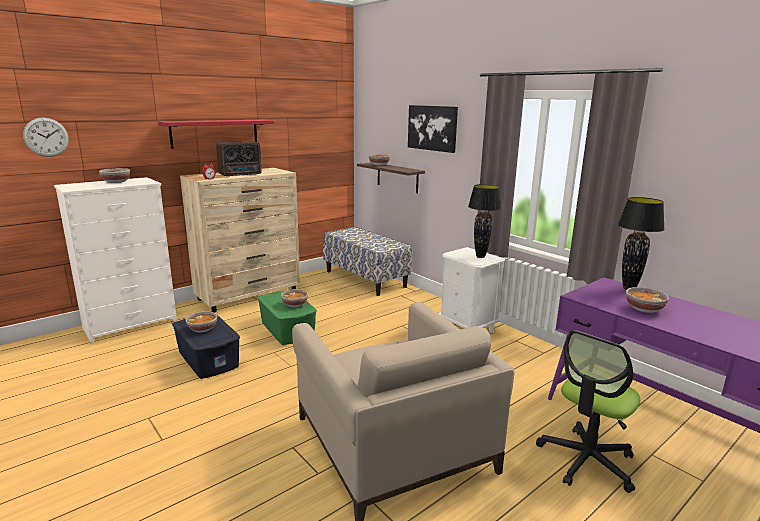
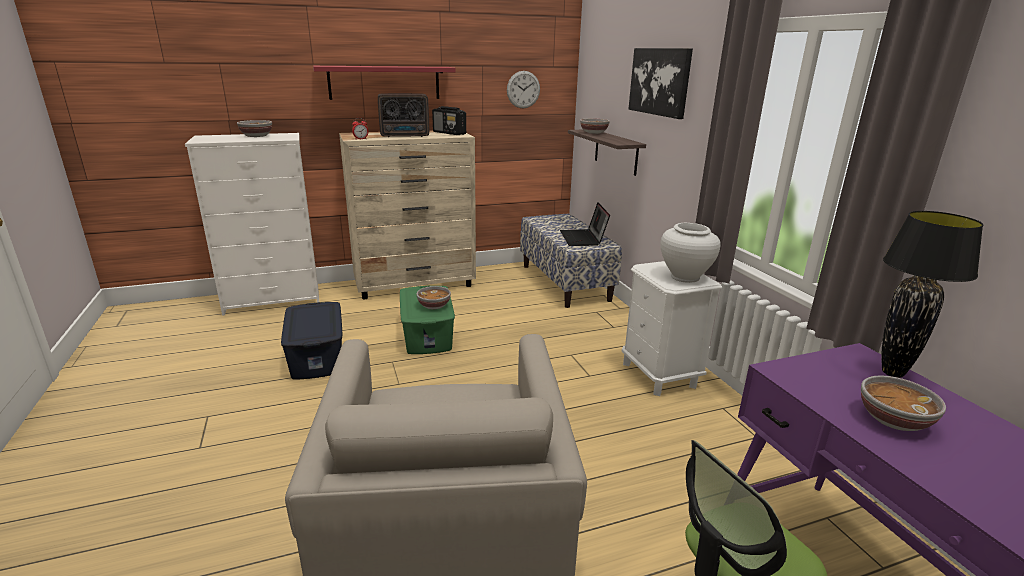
camera: 20 degrees right, 5 degrees up
(46, 137) = (187, 80): wall clock -> wall clock (523, 89)
(203, 329) = (310, 320): bowl -> none
(272, 171) = (449, 133): none -> radio
(381, 243) = (583, 238): none -> laptop
(480, 257) = (685, 277): black table lamp -> white vase

